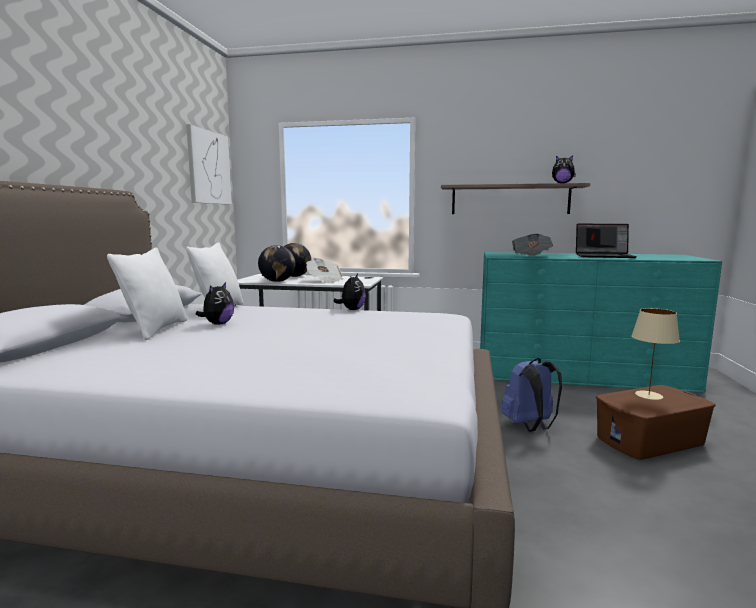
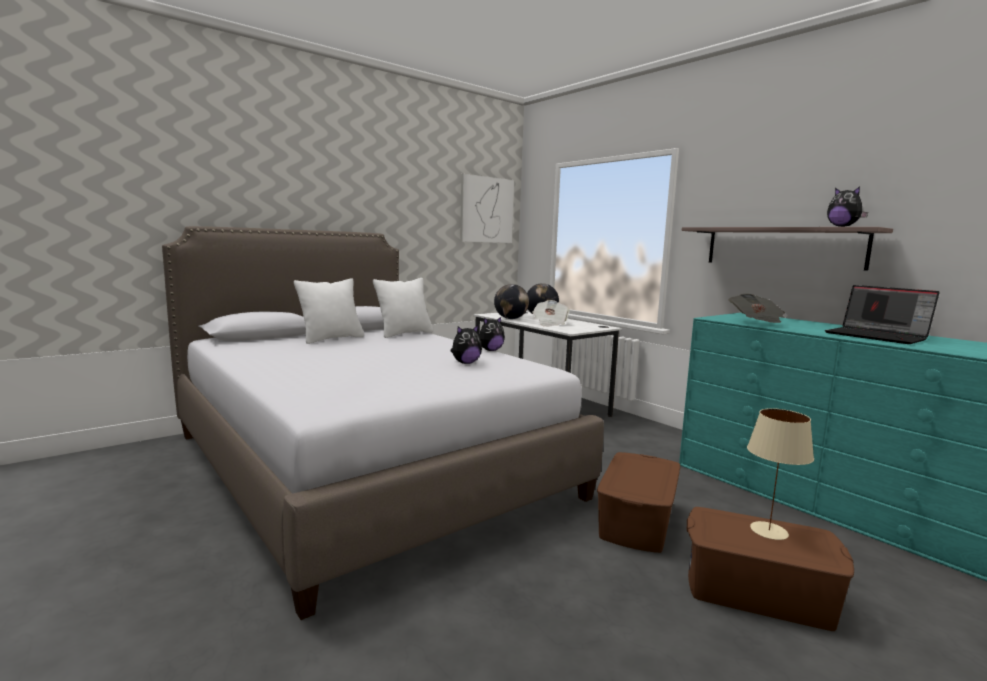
camera: 40 degrees right, 0 degrees up
(218, 324) = (372, 342): plush toy -> plush toy (465, 363)
(530, 426) = (636, 521): blue backpack -> brown storage box

